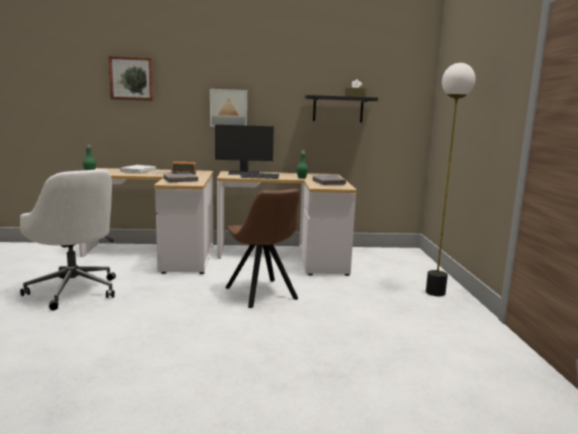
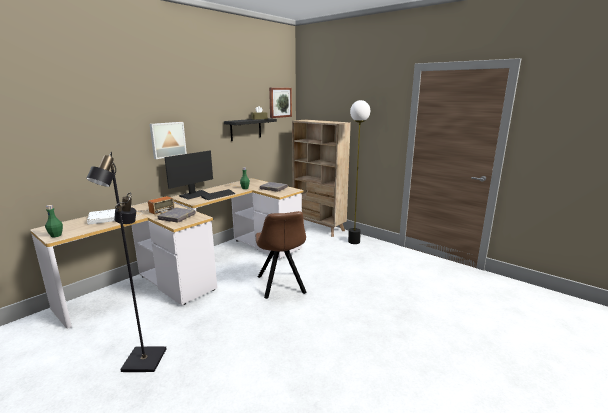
camera: 45 degrees left, 5 degrees up
(74, 291) = (144, 360): white office chair -> black floor lamp
(131, 78) = (65, 121): picture -> picture (280, 102)
(261, 293) = (281, 284): brown chair -> brown chair turned 60 degrees clockwise
(420, 266) = (319, 227): none -> beige bookcase

